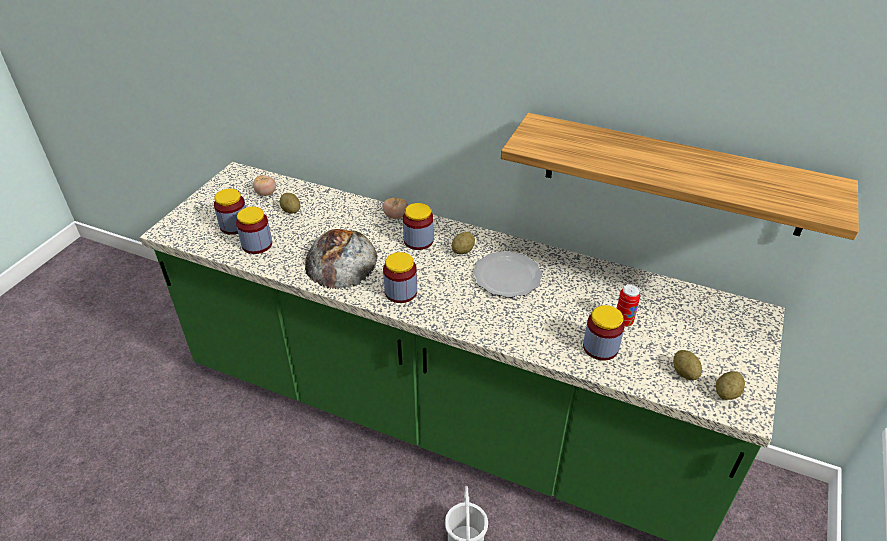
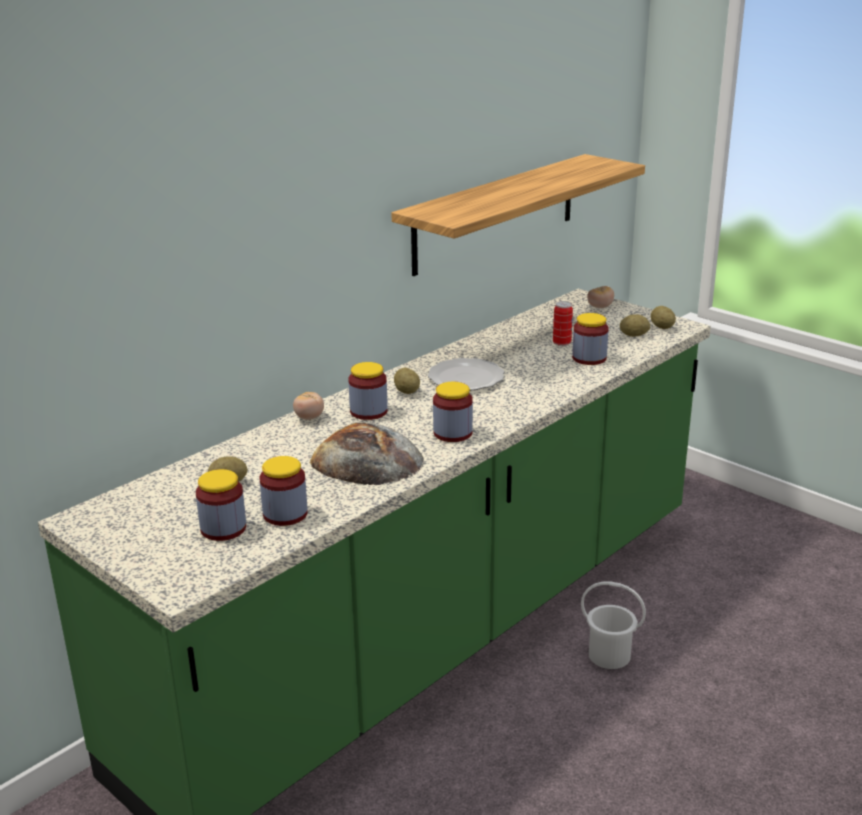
camera: 70 degrees left, 15 degrees down
(266, 193) = (165, 498): tomato -> tomato (600, 307)

